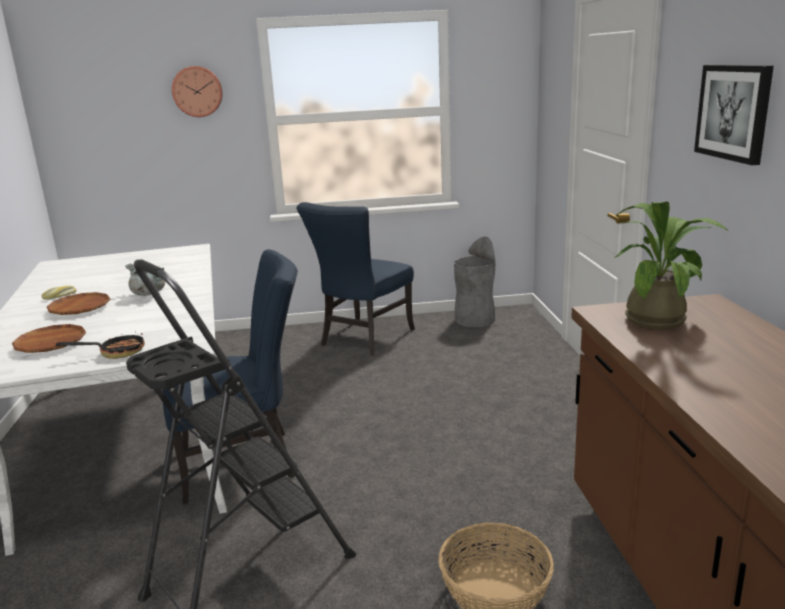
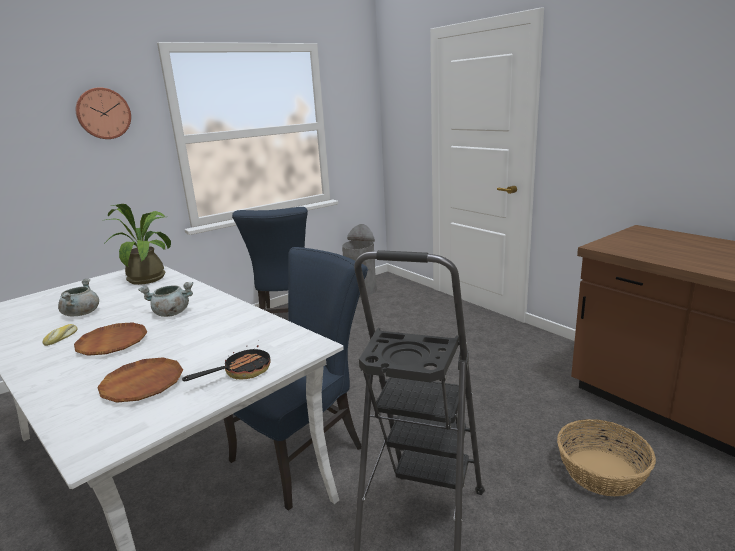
camera: 30 degrees left, 0 degrees up
(97, 279) = (81, 313): none -> grey cooking pot
(659, 318) = (640, 243): potted plant -> potted plant (150, 277)
(734, 112) = (639, 100): picture -> none

